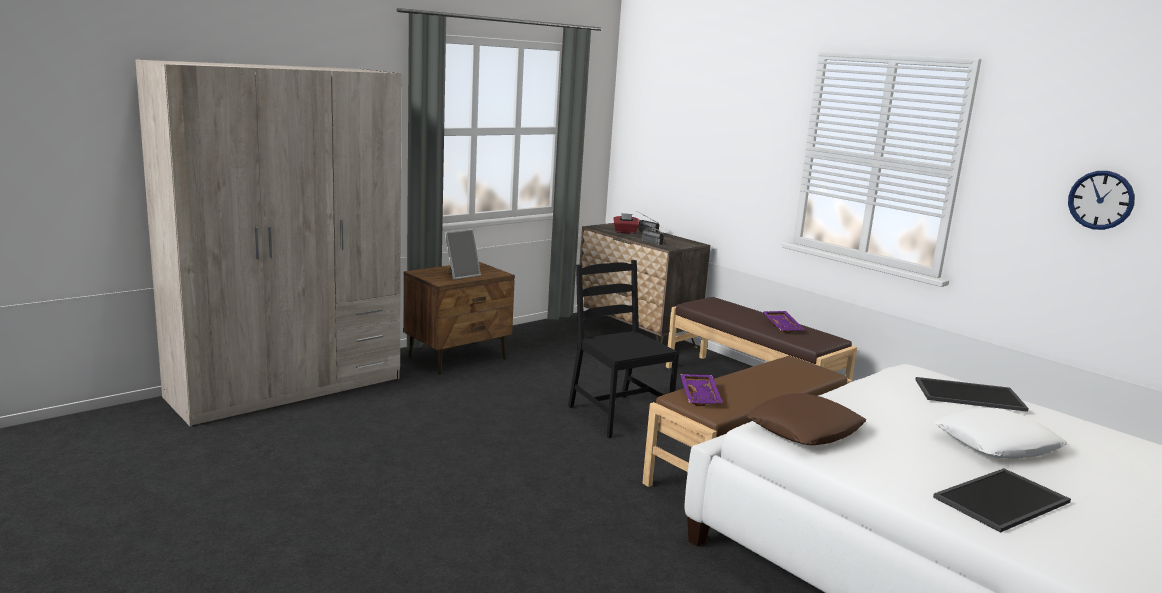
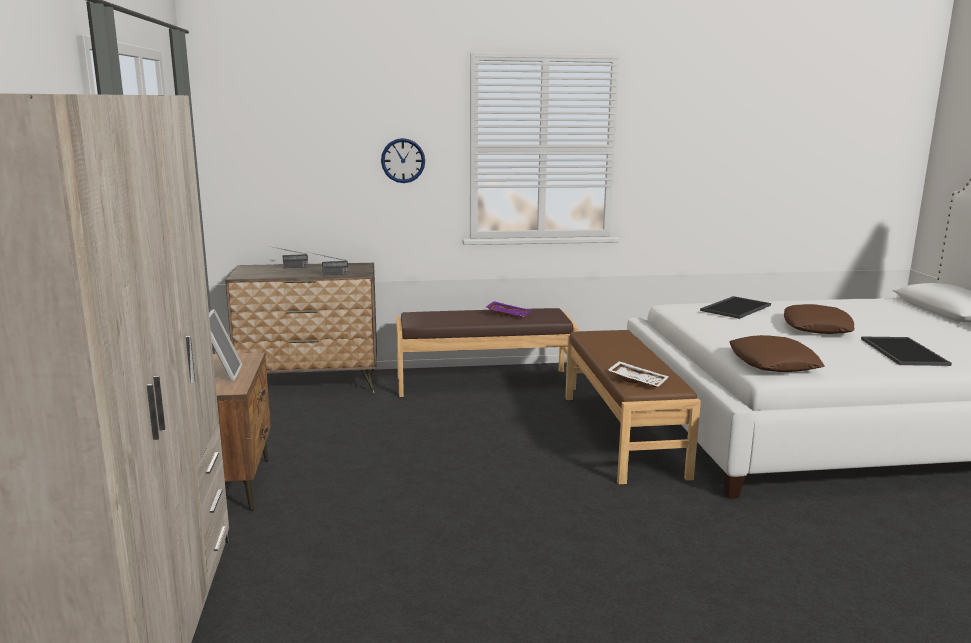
camera: 55 degrees left, 0 degrees up
(617, 415) = (475, 450): black chair -> none
(625, 232) = (280, 272): red tissue box -> none
(701, 396) = (638, 381): purple tray -> white tray
(996, 444) = (817, 327): white pillow -> brown pillow
(1100, 200) = (715, 153): wall clock -> wall clock (403, 160)

